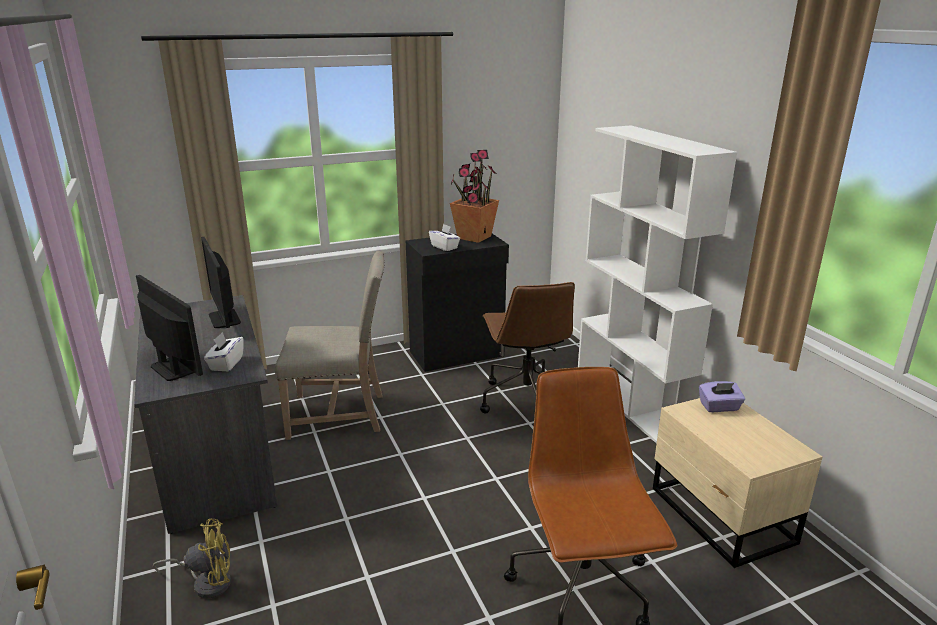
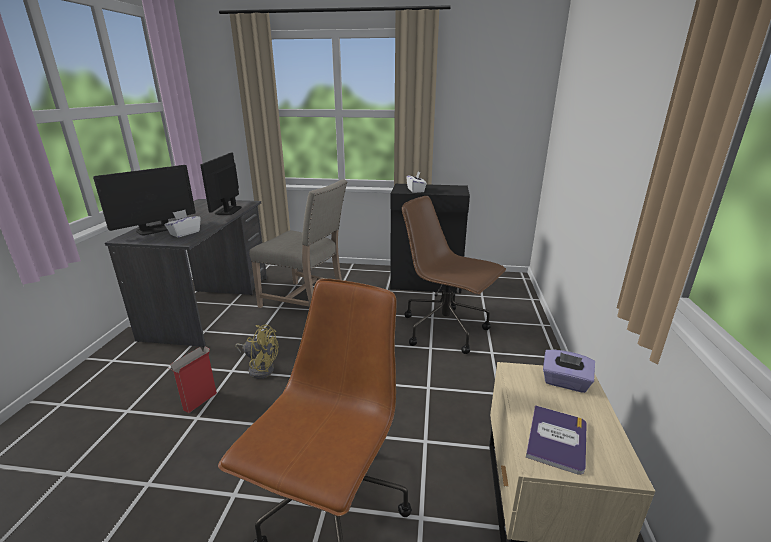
camera: 30 degrees right, 0 degrees up
(173, 368) = (155, 229): monitor -> monitor turned 60 degrees clockwise
(207, 582) = (116, 379): yellow fan -> yellow fan (260, 368)
(349, 562) = (199, 402): none -> cardboard box
(474, 237) = (448, 188): potted plant -> none
(526, 400) = (446, 330): brown office chair -> brown office chair turned 105 degrees clockwise
(631, 402) = (540, 359): white bookcase -> none
(750, 447) = (557, 439): none -> book

